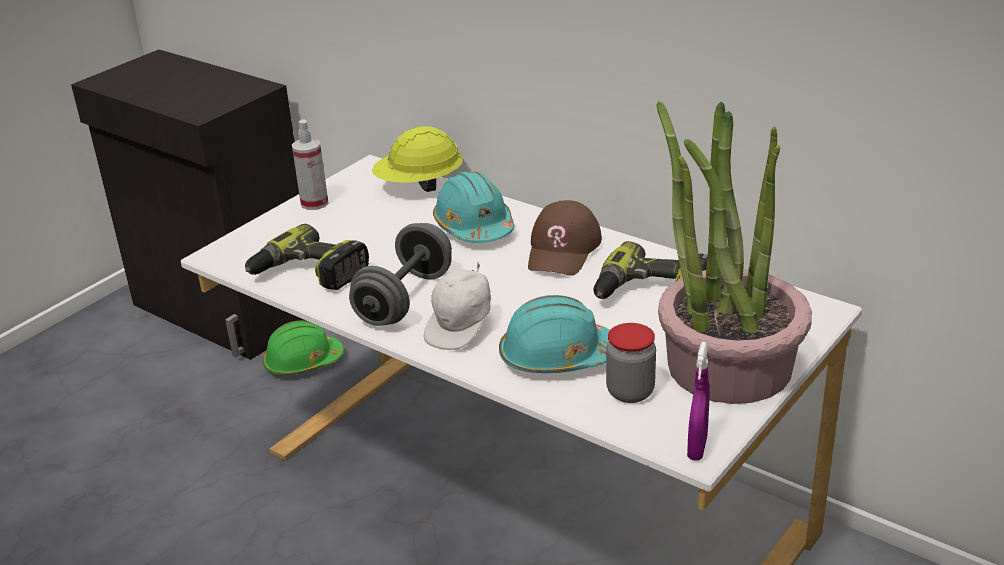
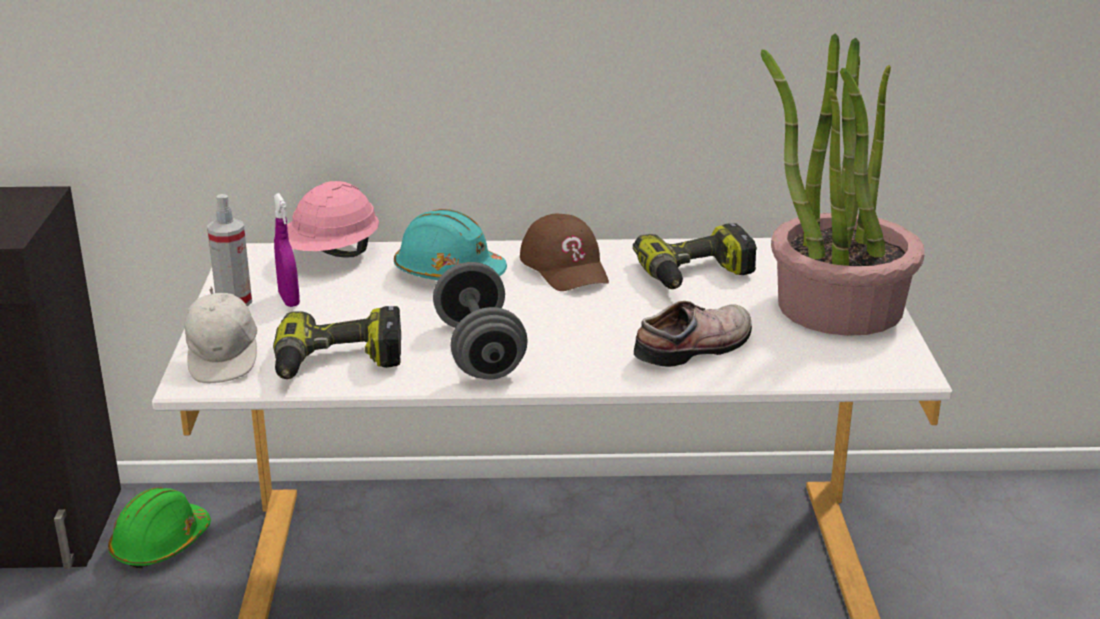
camera: 40 degrees left, 5 degrees down
(419, 186) = (332, 256): yellow hard hat -> pink hard hat
(462, 327) = (574, 355): white cap -> white cap (224, 359)
(556, 357) = (697, 348): turquoise hard hat -> shoe
(630, 392) = (797, 351): jar -> none
(697, 448) = (907, 369): purple spray bottle -> purple spray bottle (289, 300)

